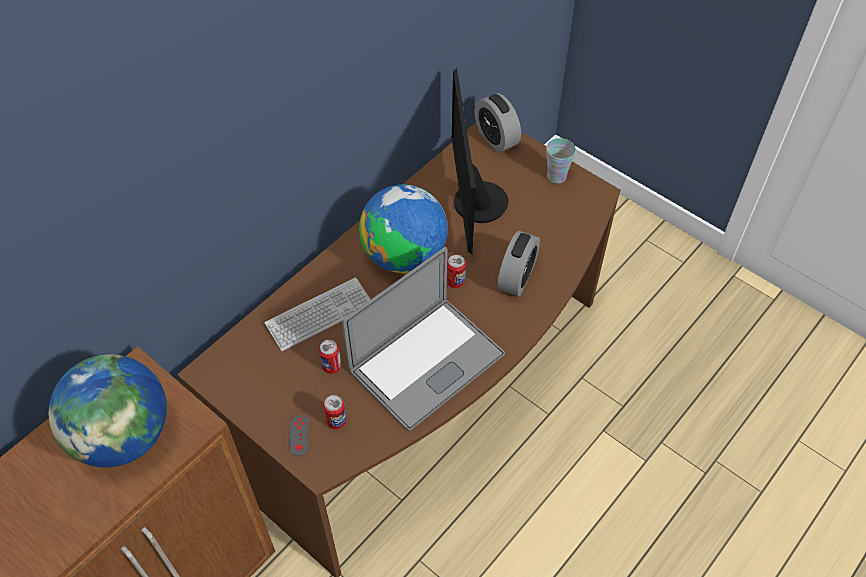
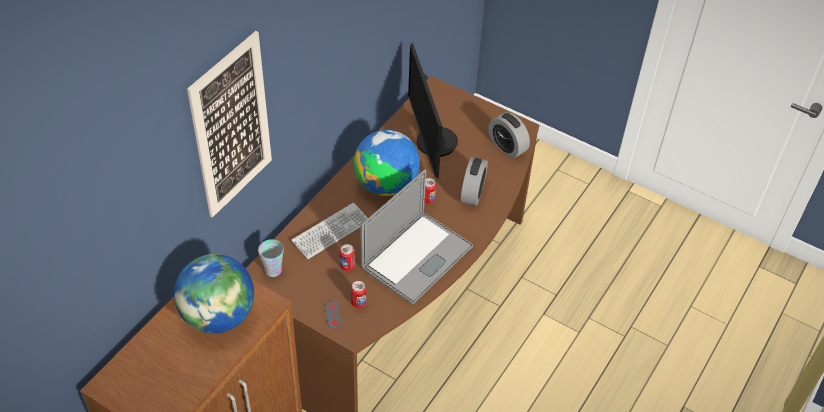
camera: 10 degrees left, 5 degrees down
(150, 174) = (231, 127): none -> picture
(496, 138) = (440, 94): alarm clock -> alarm clock (507, 147)
(556, 176) = (490, 119): cup -> cup (273, 270)

